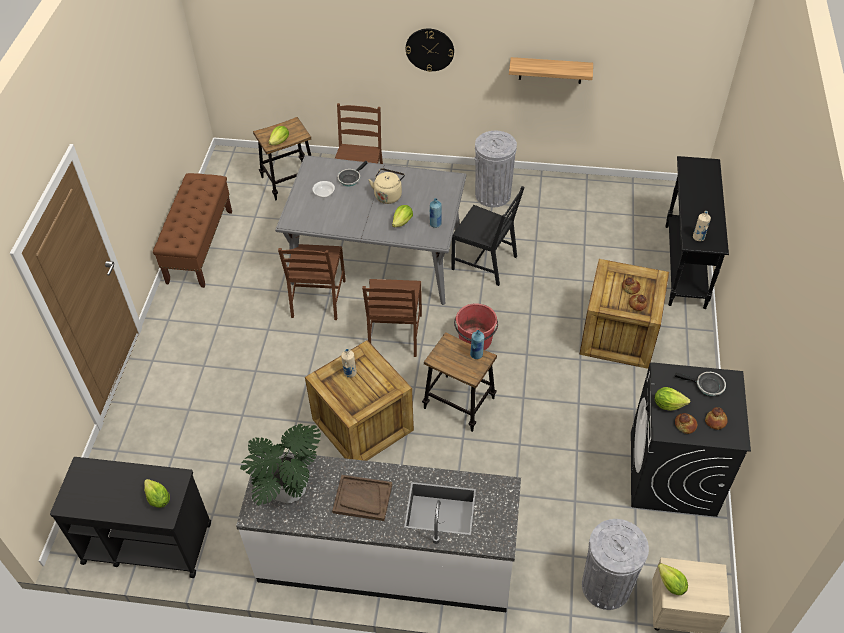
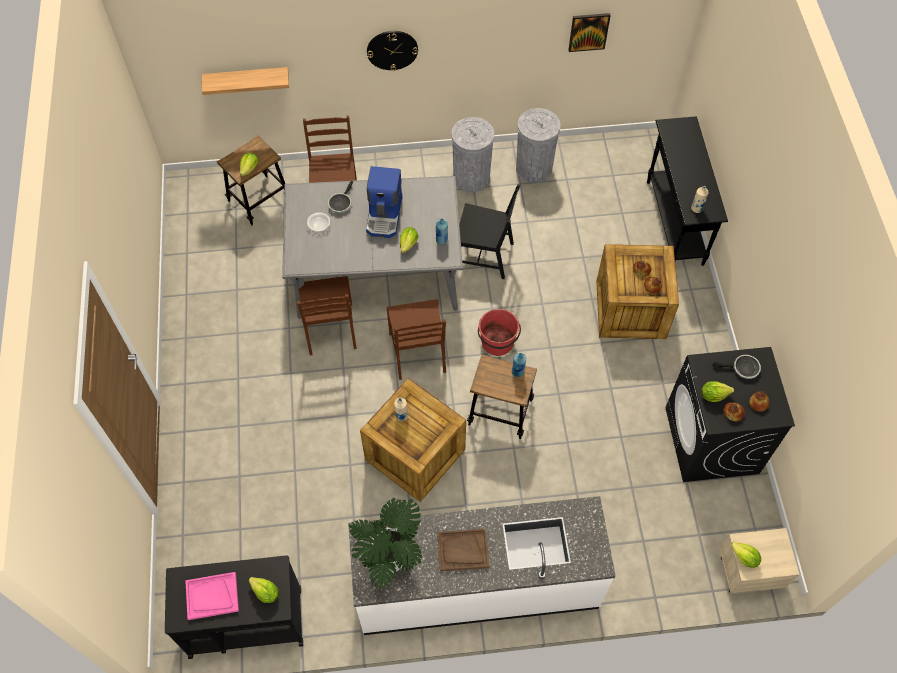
camera: 15 degrees left, 10 degrees up
(106, 491) = (212, 596): none -> pink tray
(200, 246) = (189, 293): brown bench -> none
(388, 195) = (385, 215): beige kettle -> coffee machine
(550, 70) = (518, 51): shelf -> shelf (247, 79)
(606, 586) = (679, 563): grey trash can -> grey trash can (534, 169)
(621, 60) = (588, 31): none -> picture

